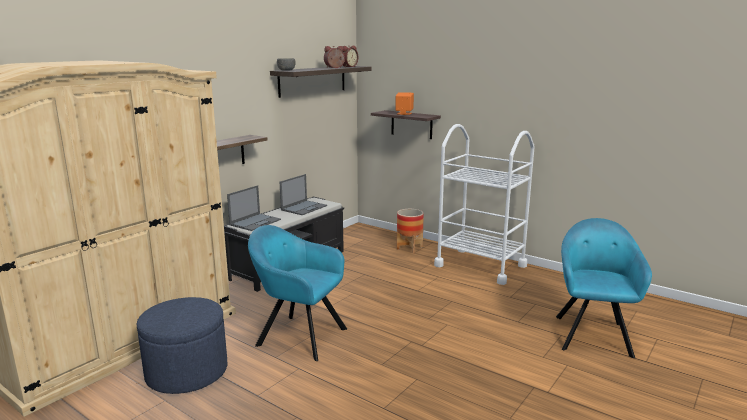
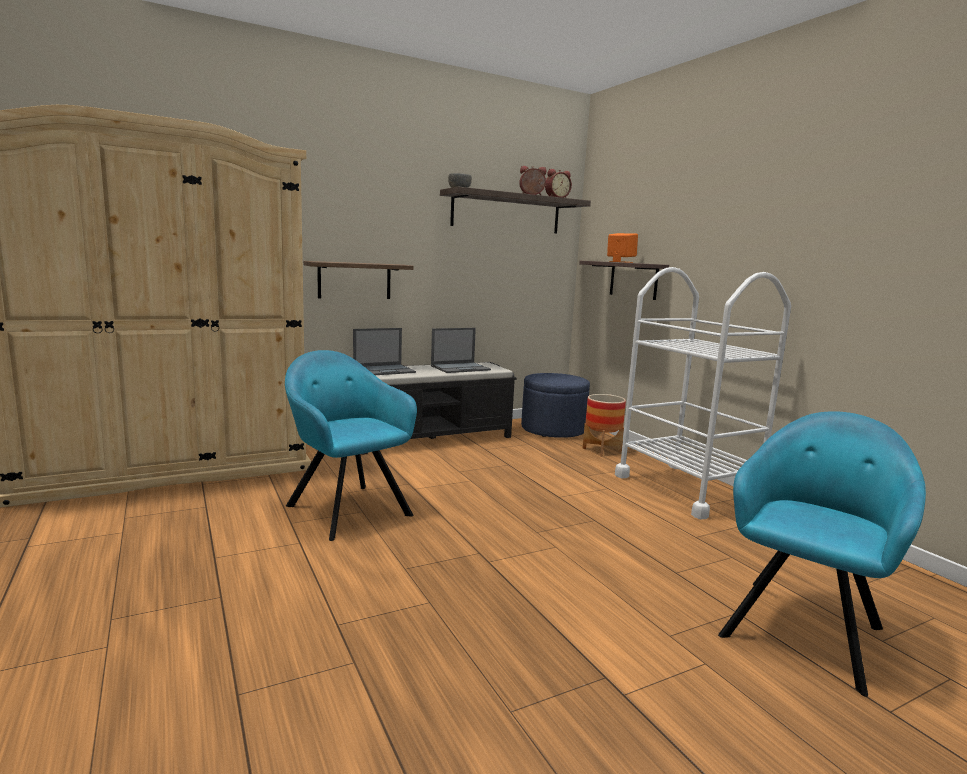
camera: 25 degrees right, 5 degrees down
(187, 372) = (183, 511): blue ottoman -> blue ottoman (553, 429)

